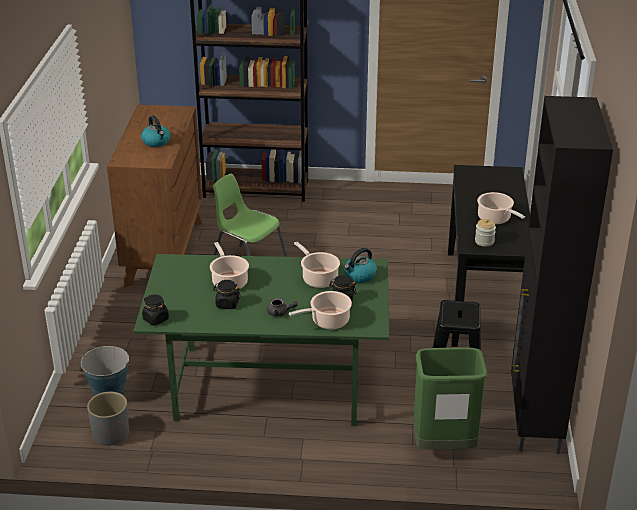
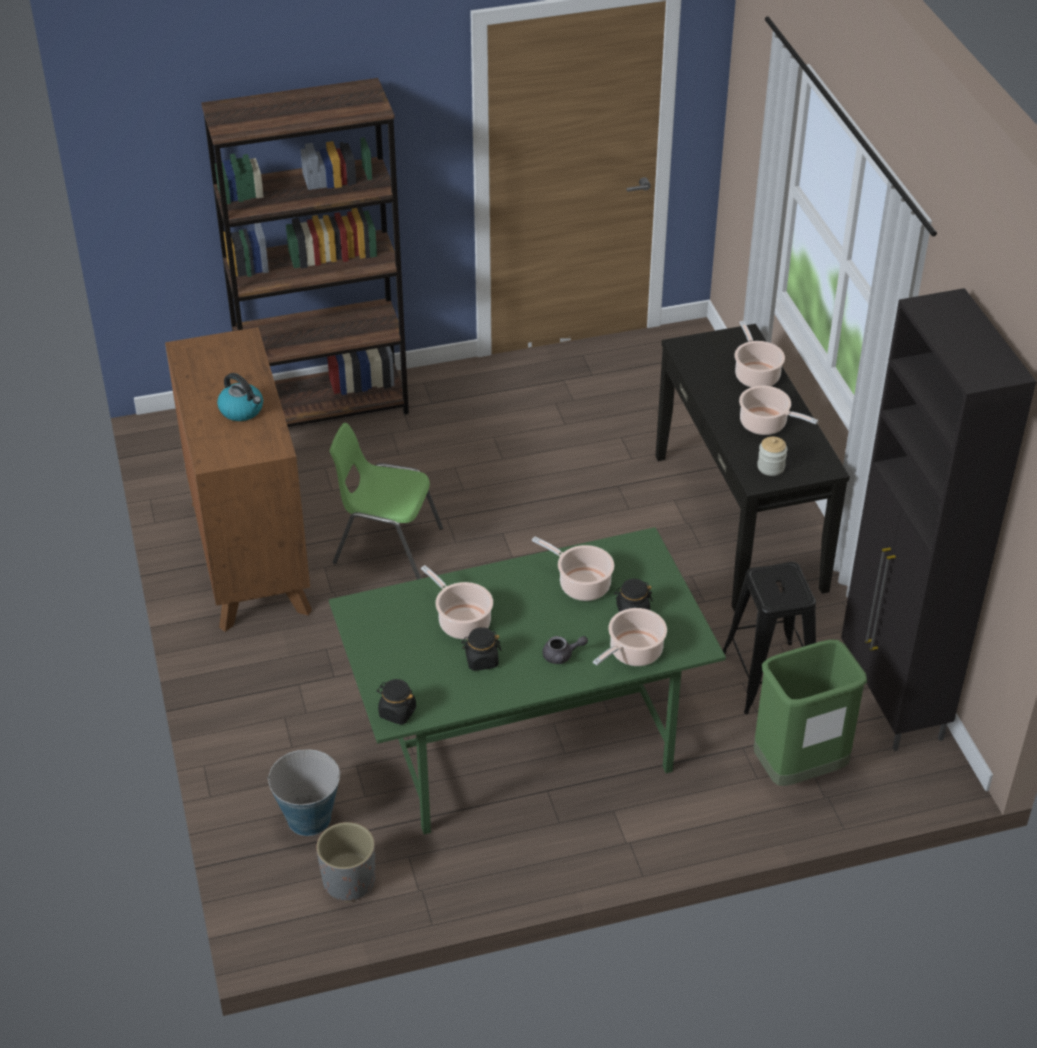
camera: 20 degrees left, 10 degrees up
(360, 276) = (634, 565): kettle -> none
(505, 192) = (756, 375): none -> cooking pot

